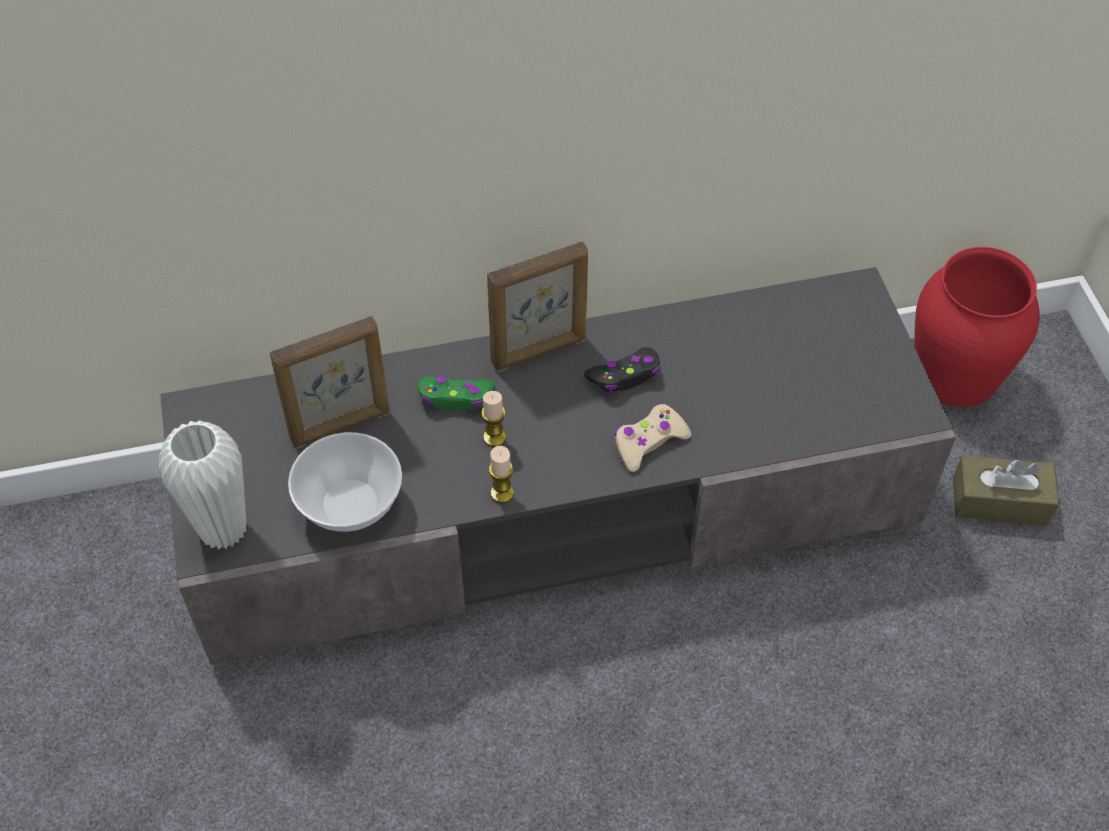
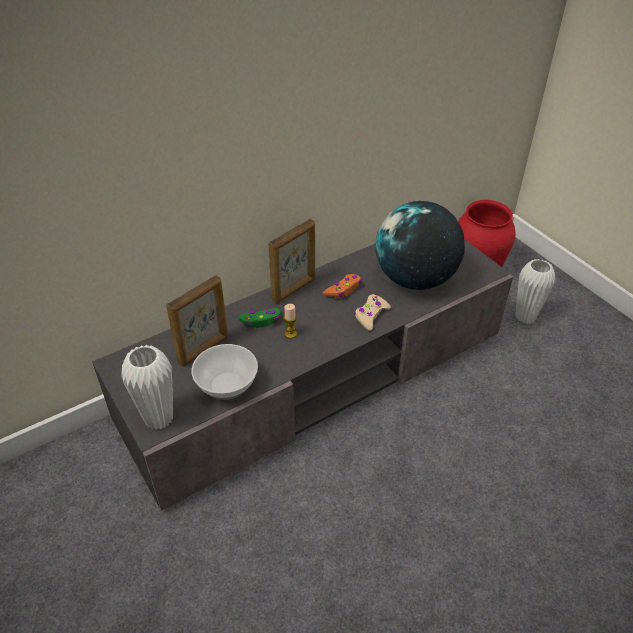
camera: 20 degrees left, 10 degrees down
(502, 493) = (307, 358): candle -> none
(625, 376) = (343, 290): black game controller -> orange game controller
(766, 391) = (415, 279): none -> globe
(999, 501) = (525, 317): brown tissue box -> white vase

